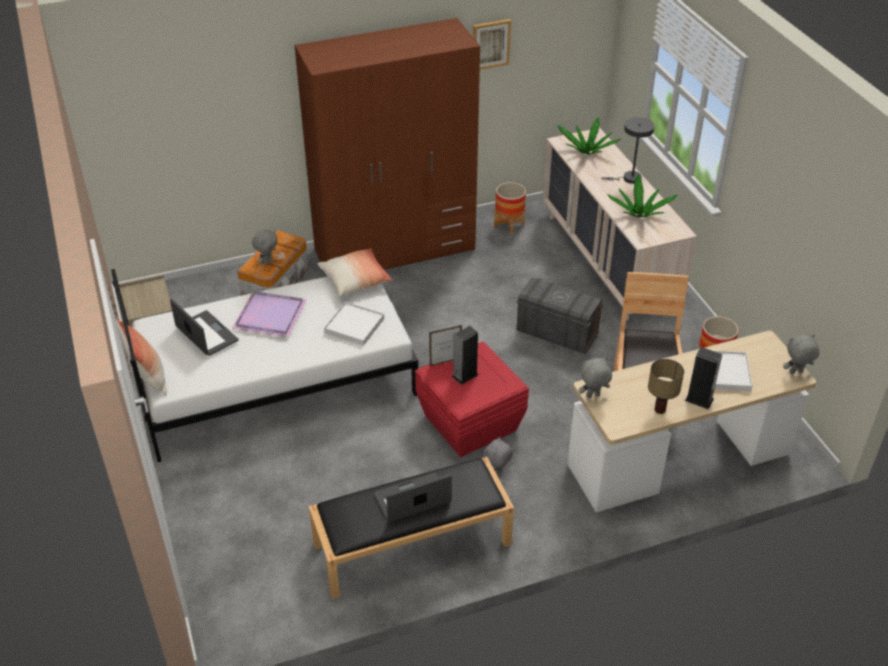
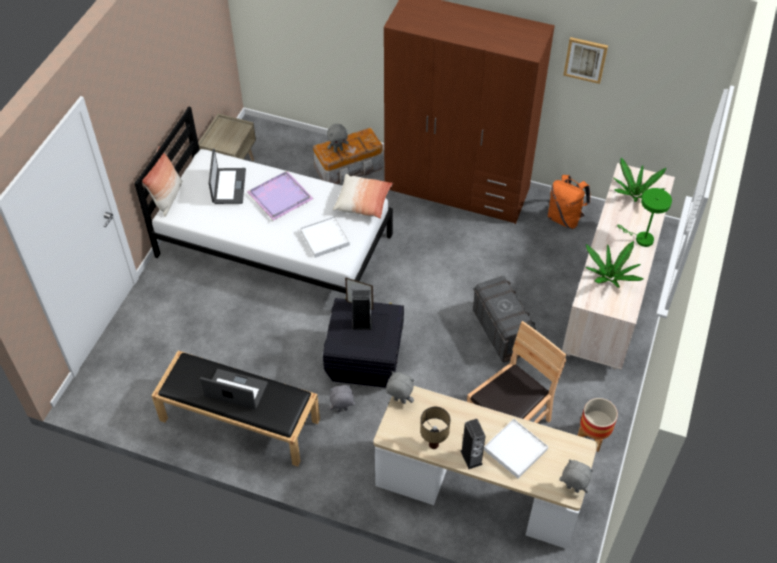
camera: 40 degrees right, 10 degrees up
(469, 423) = (364, 360): red storage box -> black storage box
(509, 226) = (564, 218): planter -> orange backpack
(628, 179) = (641, 239): grey table lamp -> green table lamp

